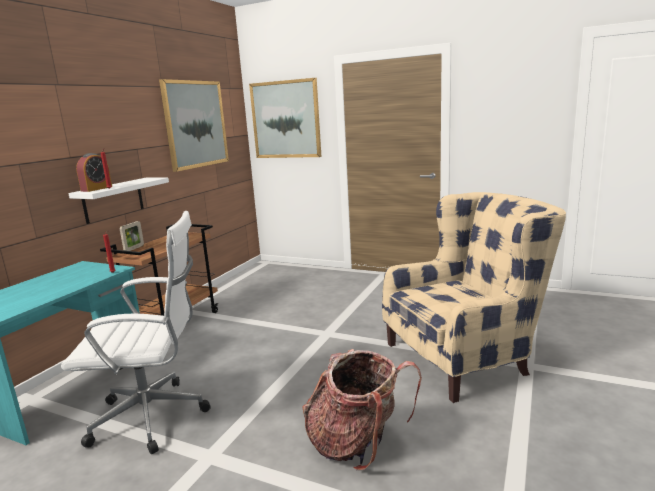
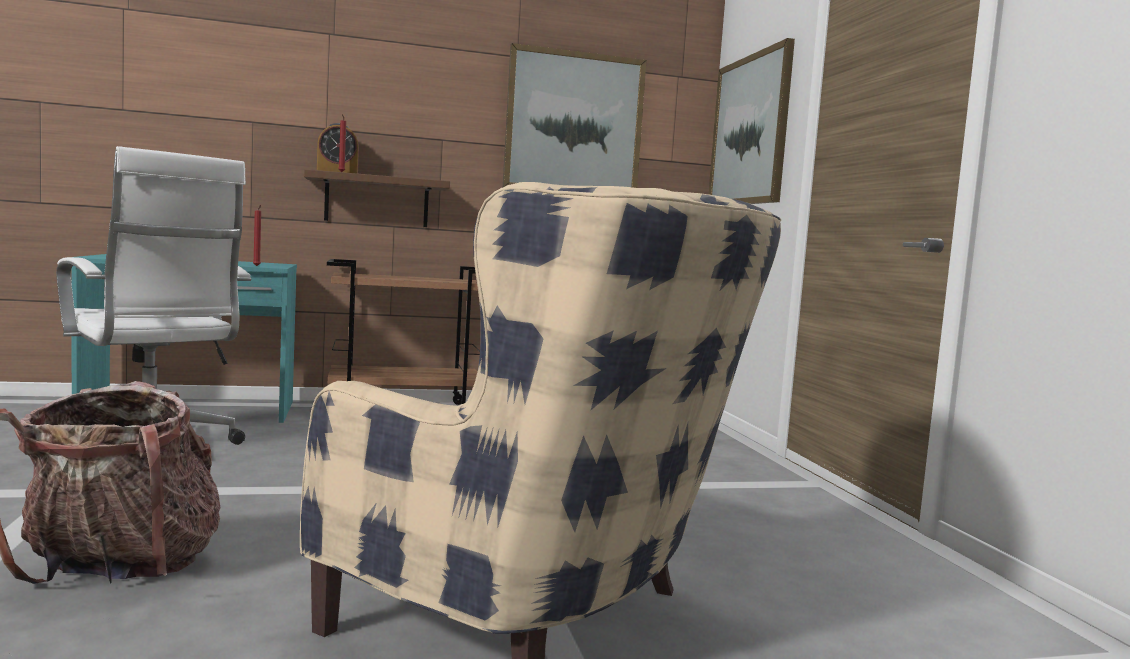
camera: 50 degrees right, 10 degrees down
(113, 200) = (377, 201): white shelf -> brown shelf
(134, 248) = (379, 275): picture frame -> none

